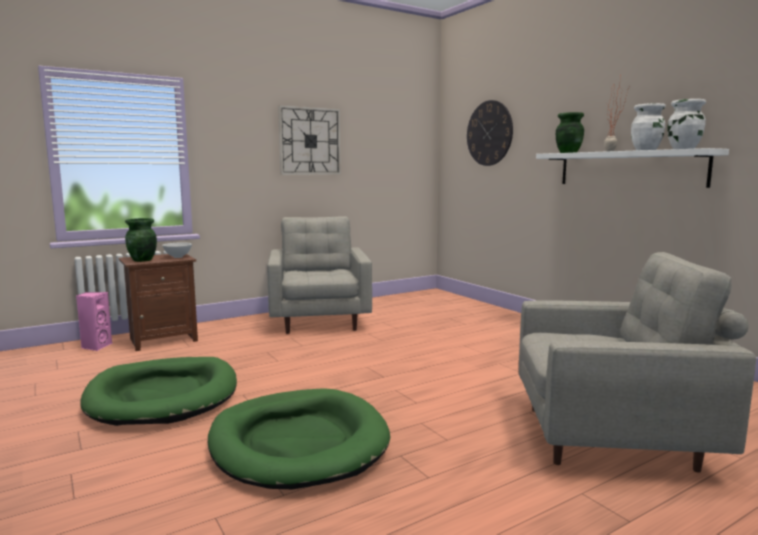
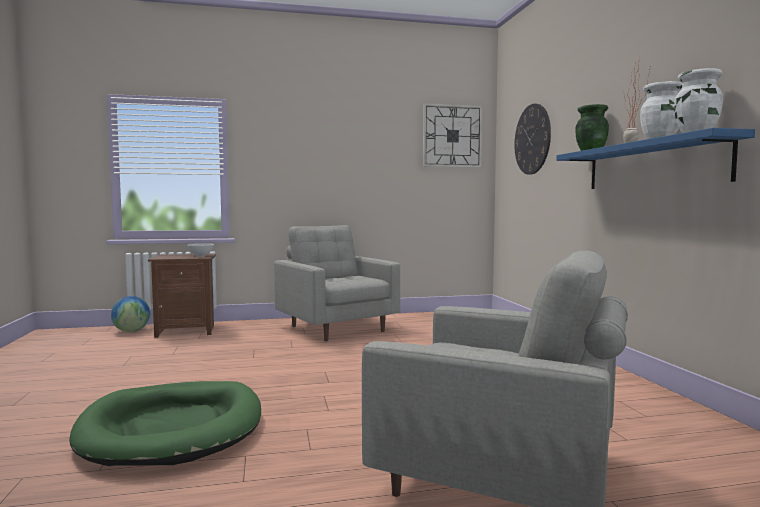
camera: 20 degrees right, 5 degrees down
(96, 346) = (131, 331): pink speaker -> globe
(143, 260) = (169, 257): green vase -> none
(163, 396) = (125, 374): green dog bed -> none
(310, 141) = (347, 154): wall clock -> wall clock (452, 136)
(320, 321) = (336, 328): grey armchair -> grey armchair turned 45 degrees counterclockwise
(628, 168) = (652, 165): white shelf -> blue shelf

